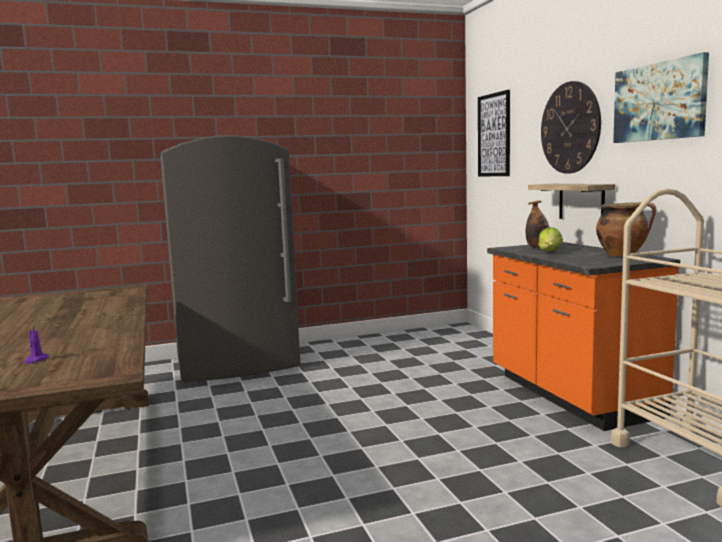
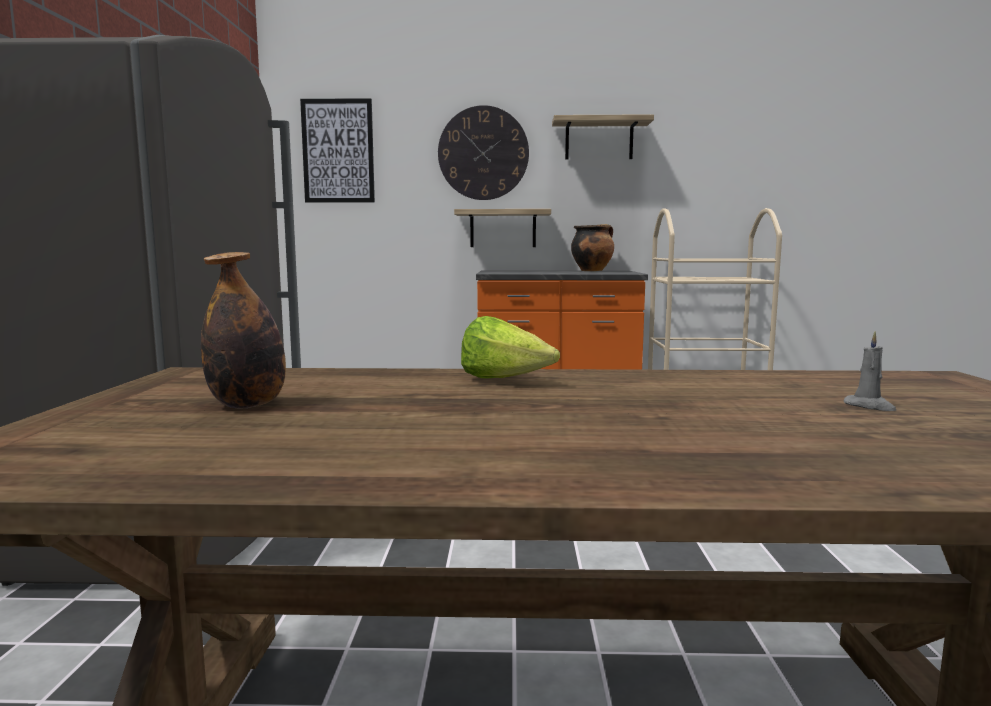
camera: 70 degrees left, 0 degrees up
(36, 360) = (870, 406): purple candle -> grey candle
(538, 247) = (508, 272): bottle -> bottle (248, 405)
(549, 252) = (545, 272): lettuce -> lettuce (504, 380)
(659, 102) = (599, 140): picture -> shelf

